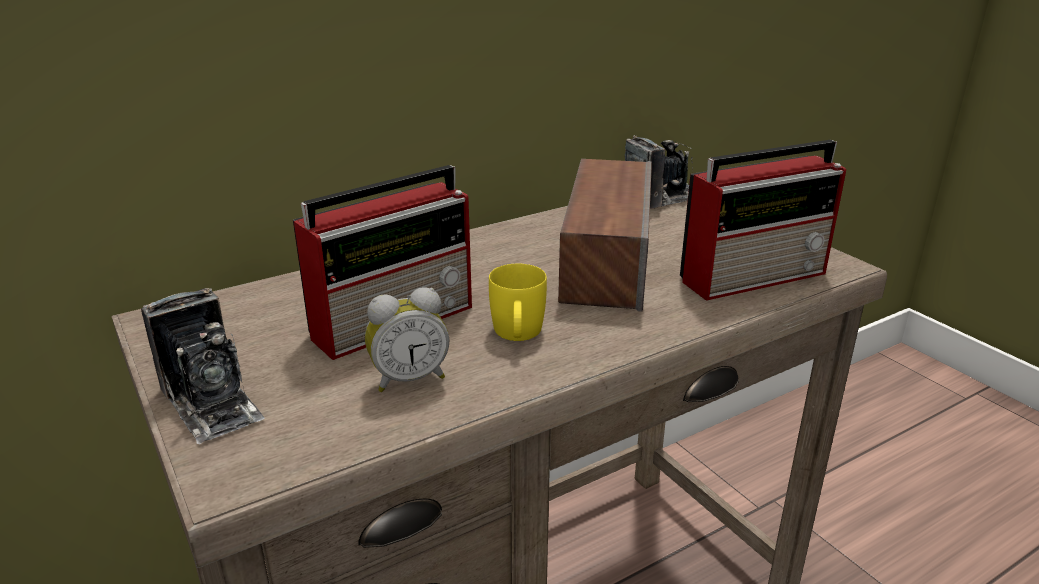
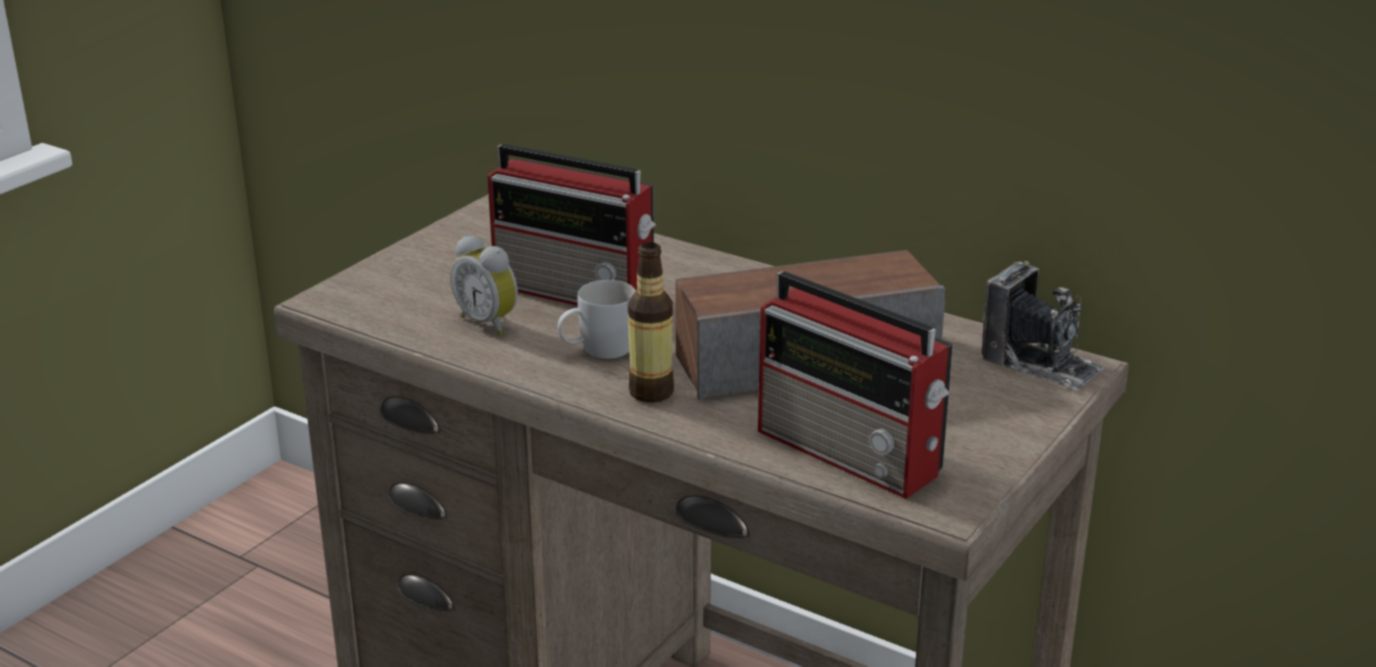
camera: 65 degrees right, 0 degrees up
(211, 402) = (406, 264): camera -> none
(517, 335) = (597, 350): yellow mug -> white mug
(614, 328) = (651, 392): none -> bottle

